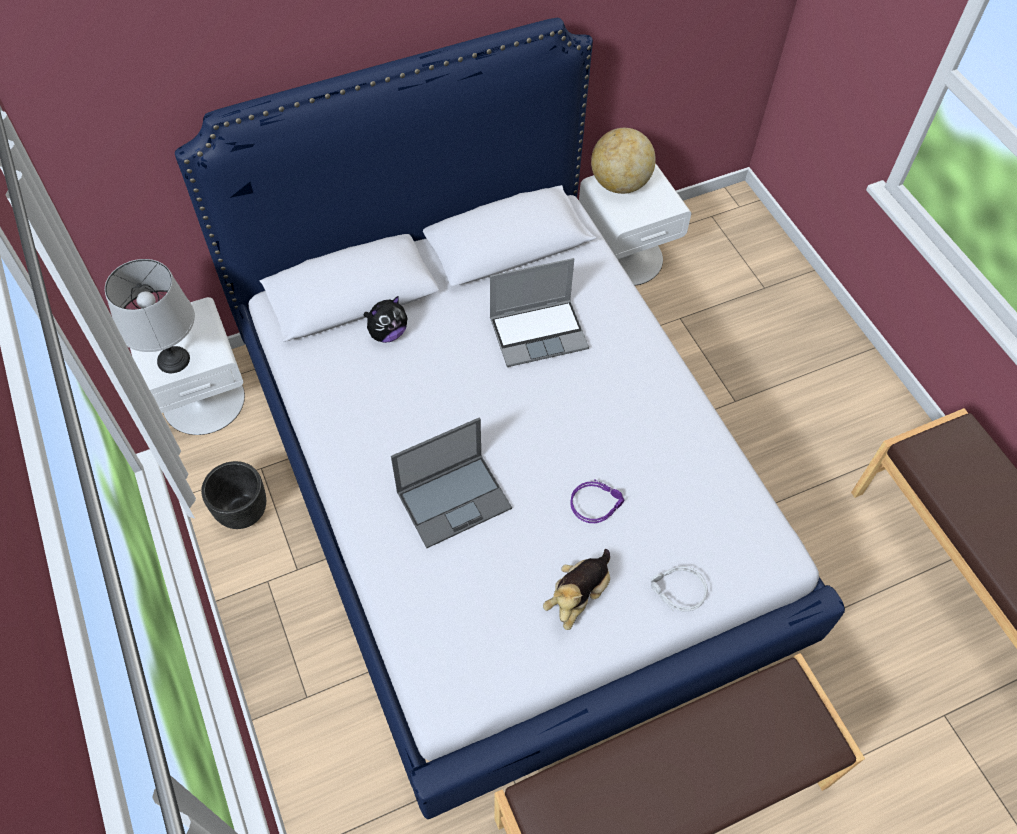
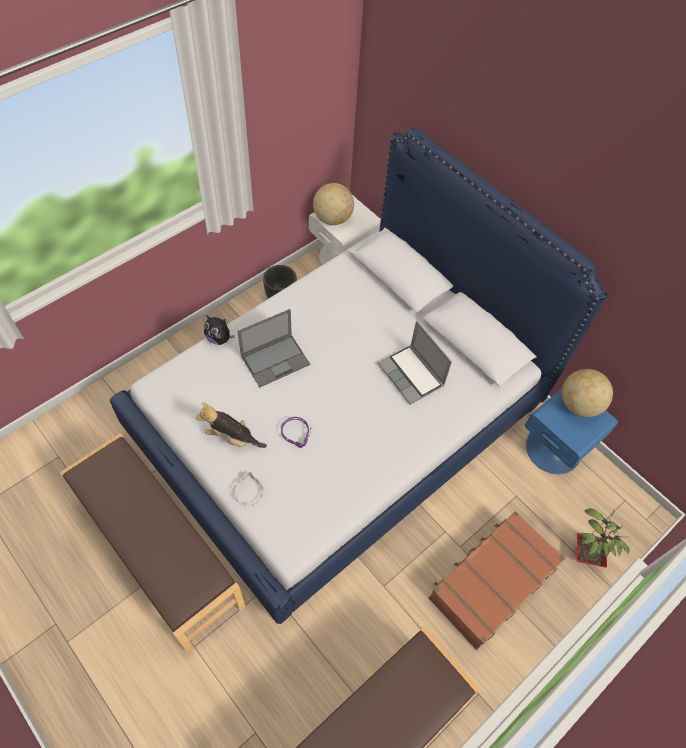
camera: 70 degrees right, 0 degrees up
(173, 360) = (332, 218): grey table lamp -> globe
(387, 333) = (378, 298): plush toy -> plush toy (219, 338)
(455, 499) = (276, 359): laptop -> laptop turned 75 degrees counterclockwise
(625, 256) = (554, 448): white nightstand -> blue nightstand
(770, 279) = (584, 554): none -> potted plant
(787, 383) = (491, 582): none -> brown suitcase

